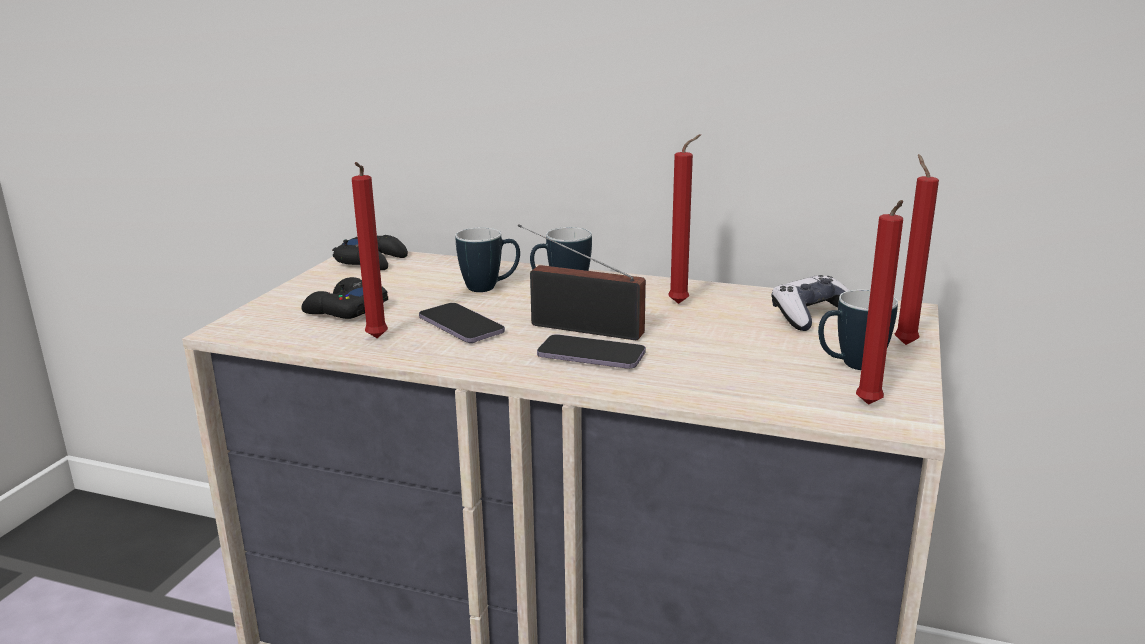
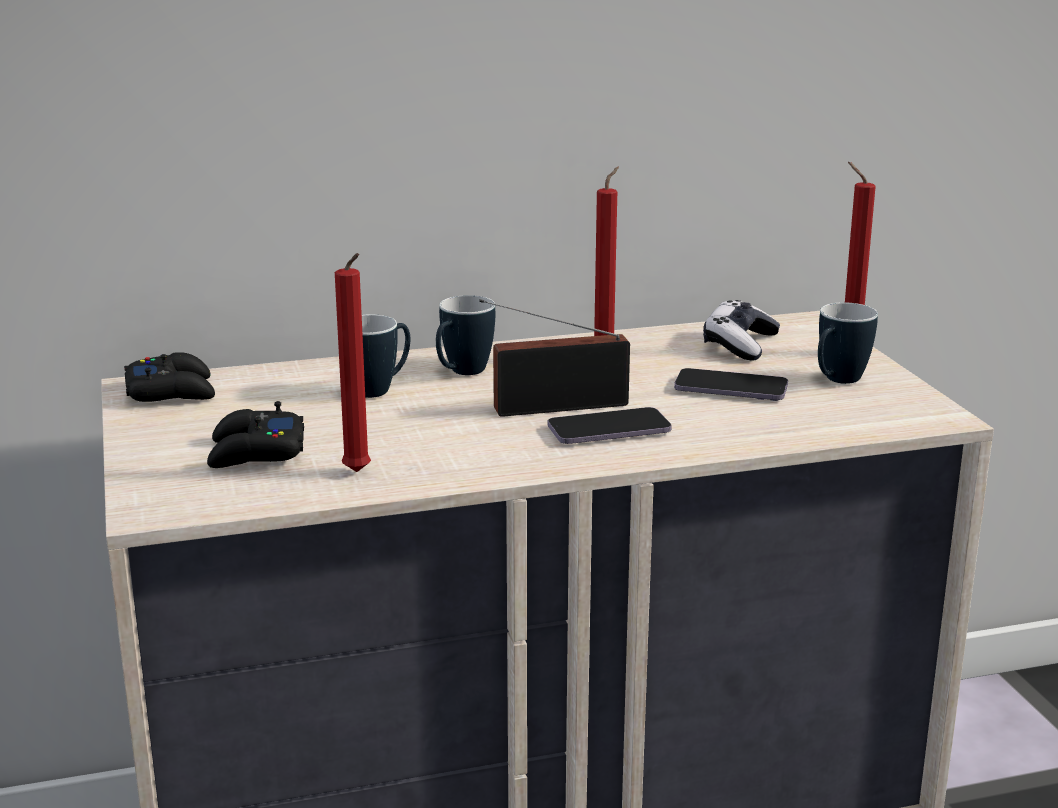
camera: 35 degrees left, 0 degrees up
(461, 326) = (425, 436): phone -> phone (731, 388)
(869, 406) = (900, 411): red candle -> none

